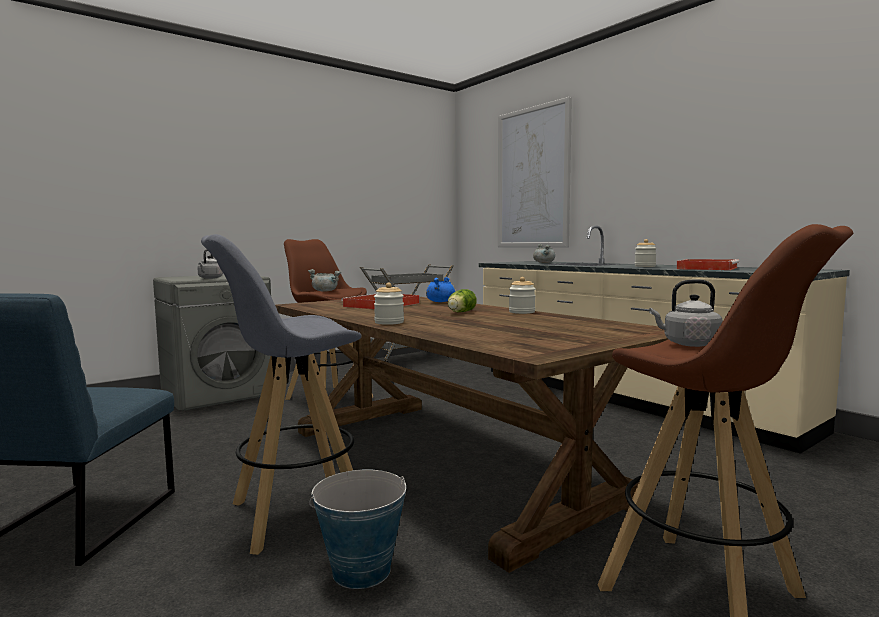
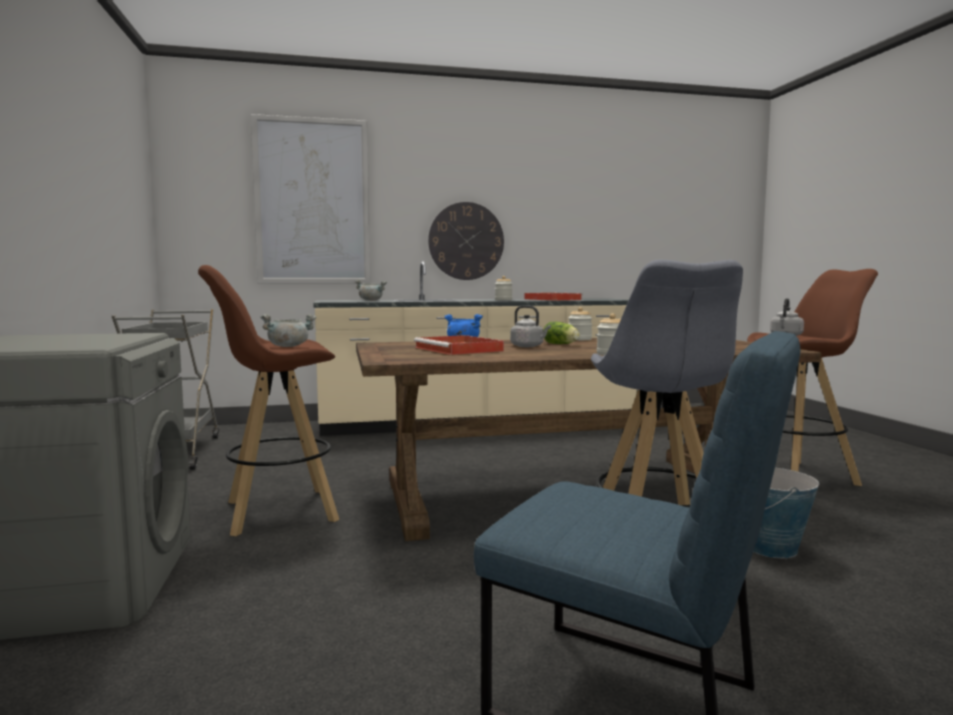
camera: 65 degrees left, 0 degrees up
(210, 278) = (104, 341): grey kettle -> grey kettle (528, 346)
(654, 200) = (466, 241): none -> wall clock

